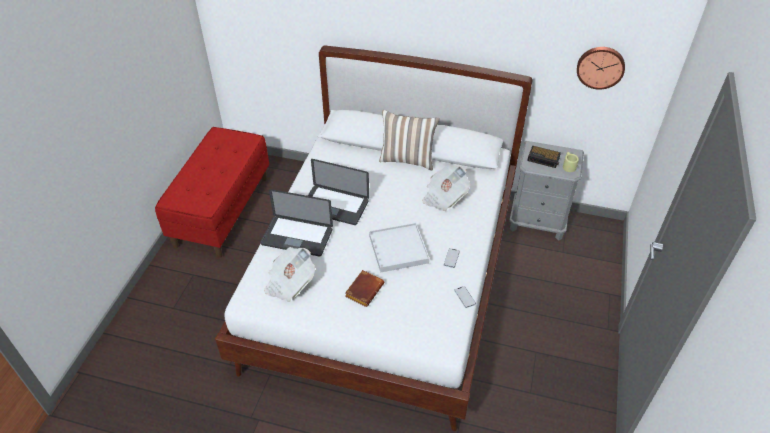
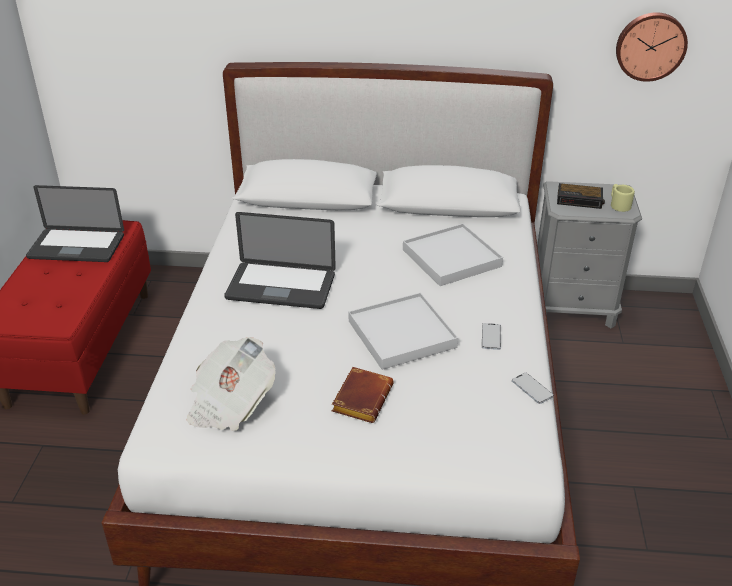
camera: 10 degrees left, 10 degrees down
(297, 237) = (228, 335): laptop -> laptop (77, 247)
(407, 159) = (379, 217): pillow -> none
(444, 197) = (451, 258): newspaper -> white tray

